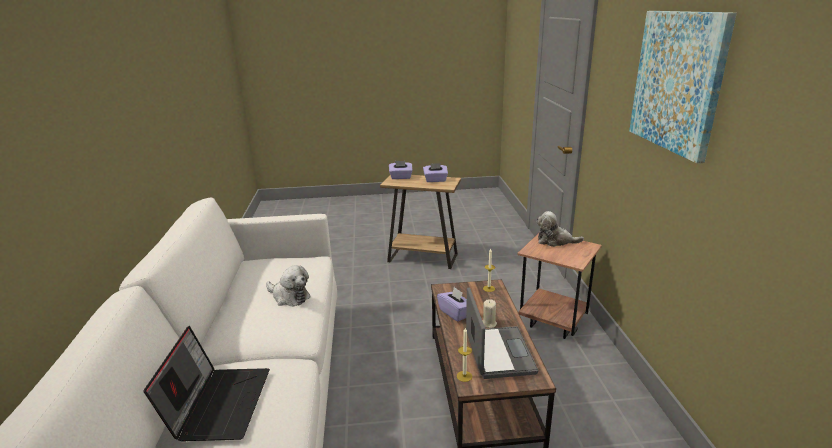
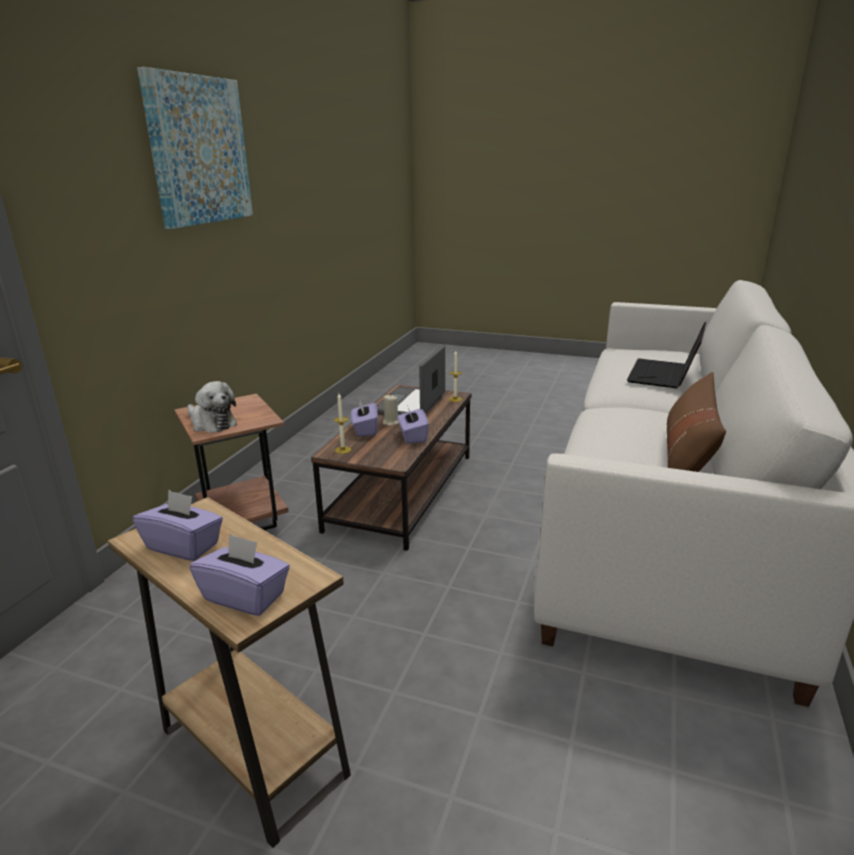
camera: 155 degrees left, 0 degrees up
(243, 291) = (686, 457): none -> brown pillow
(289, 297) = (616, 434): plush toy -> none
(498, 310) = (365, 430): none -> purple tissue box

